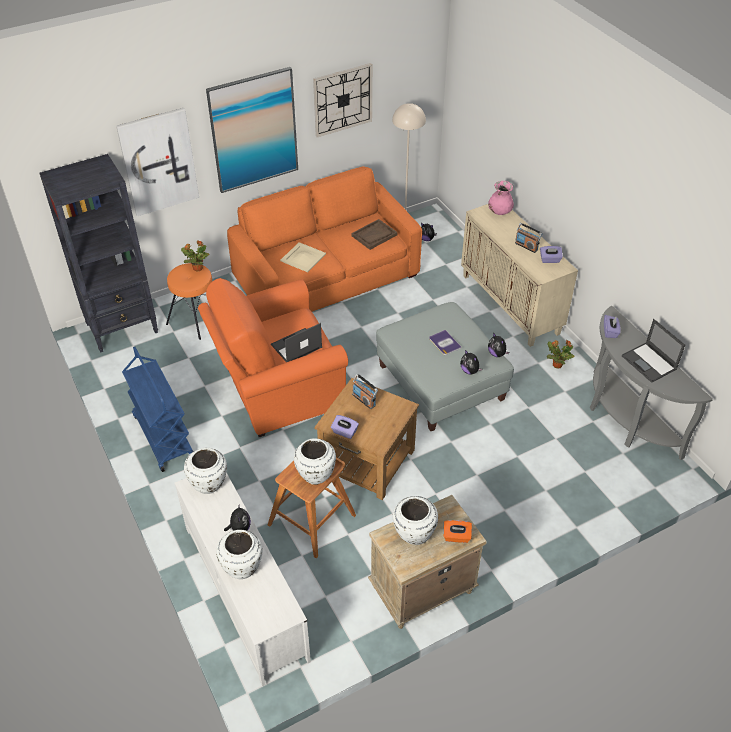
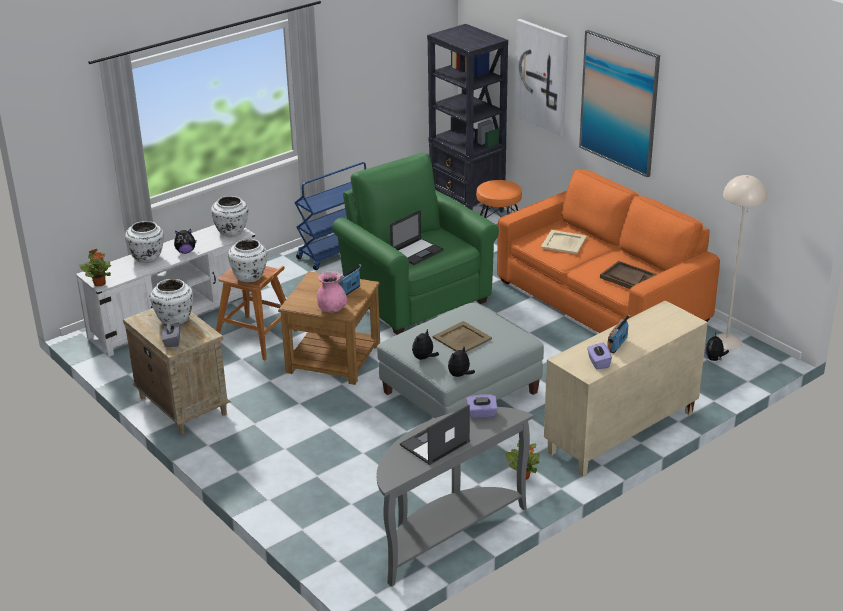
camera: 80 degrees right, 15 degrees down
(197, 268) = (511, 190): potted plant -> potted plant (99, 283)
(276, 389) = (414, 296): orange armchair -> green armchair
(296, 346) = (417, 252): laptop -> laptop turned 90 degrees clockwise
(343, 100) = (705, 130): wall clock -> none
(344, 432) = (304, 286): purple tissue box -> none
(444, 343) = (461, 338): book -> beige tray
(456, 537) = (172, 341): orange tissue box -> grey tissue box
(499, 211) = (679, 322): pink vase -> pink vase (332, 309)

